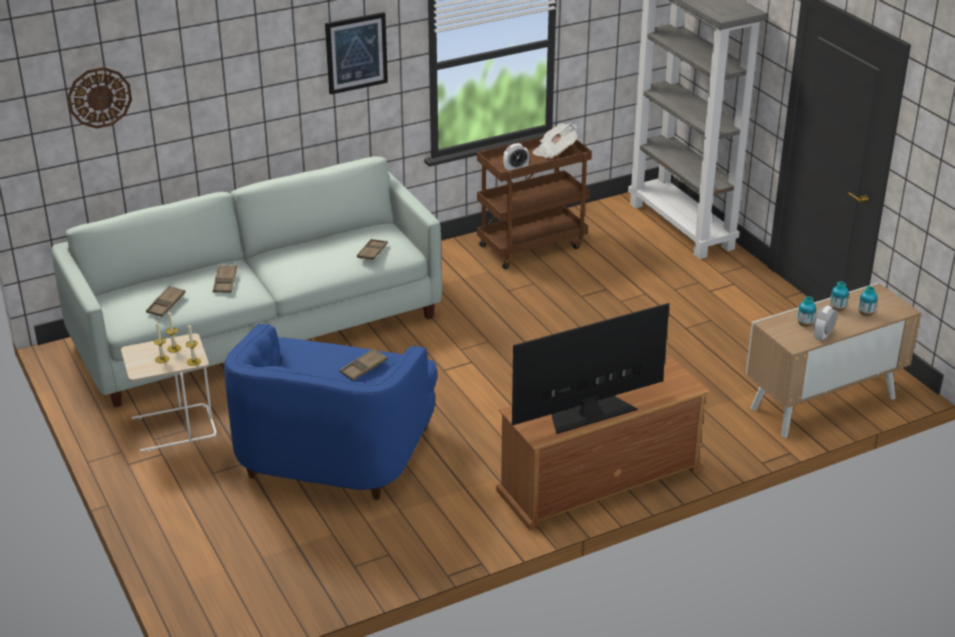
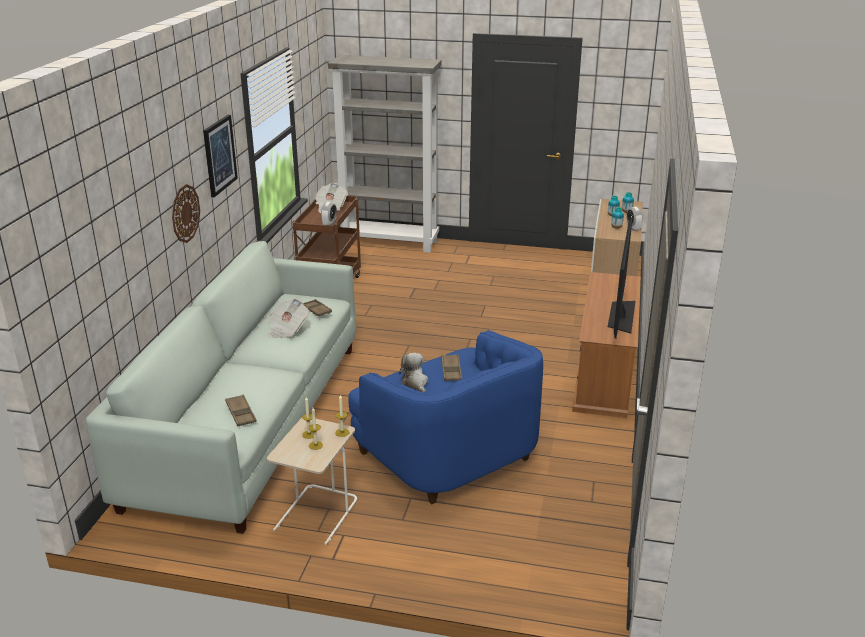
camera: 50 degrees left, 5 degrees down
(99, 97) = (91, 240): wall clock -> wall clock (185, 213)
(225, 282) = (254, 377): brown tray -> none
(319, 256) = (287, 329): none -> newspaper
(320, 360) = (415, 383): none -> plush toy

